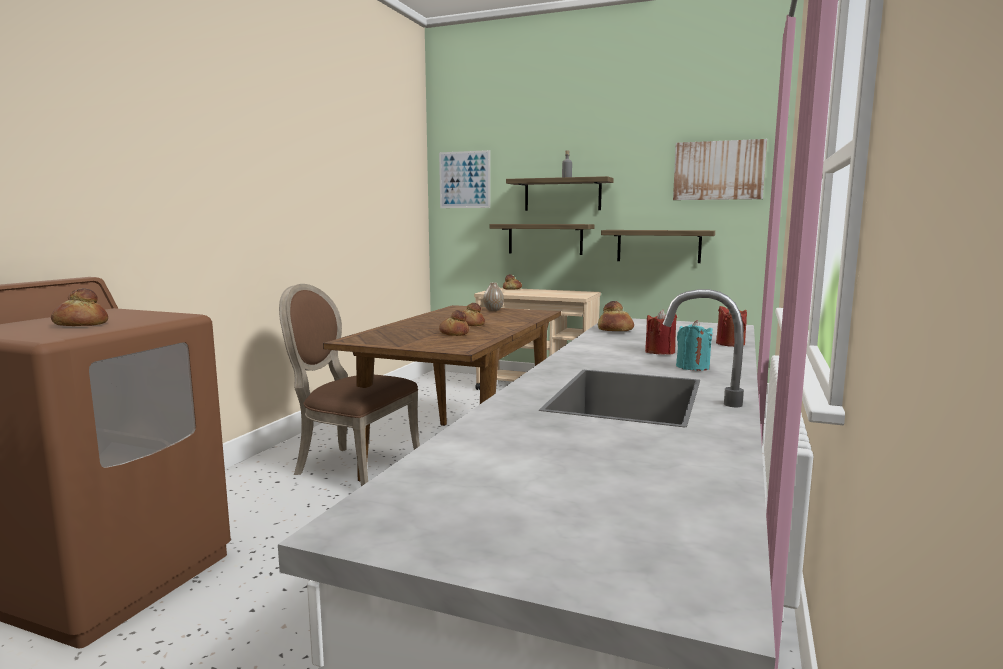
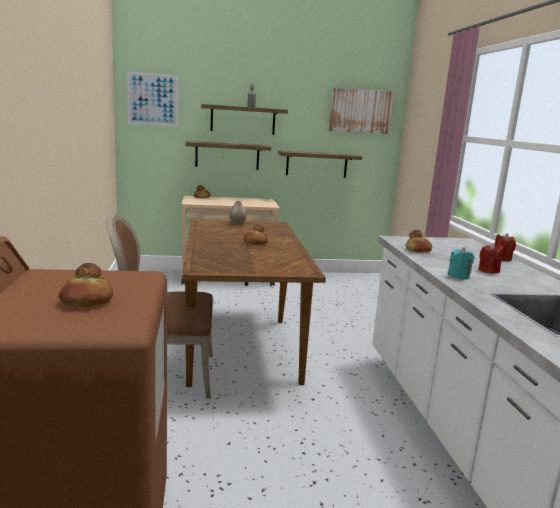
camera: 30 degrees left, 5 degrees up
(454, 333) = (265, 254): bread -> none
(692, 367) = (533, 283): turquoise candle -> turquoise candle (458, 276)

